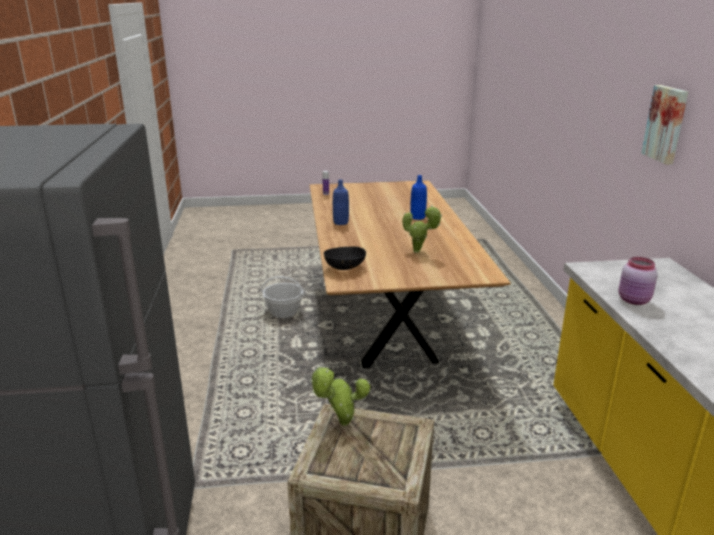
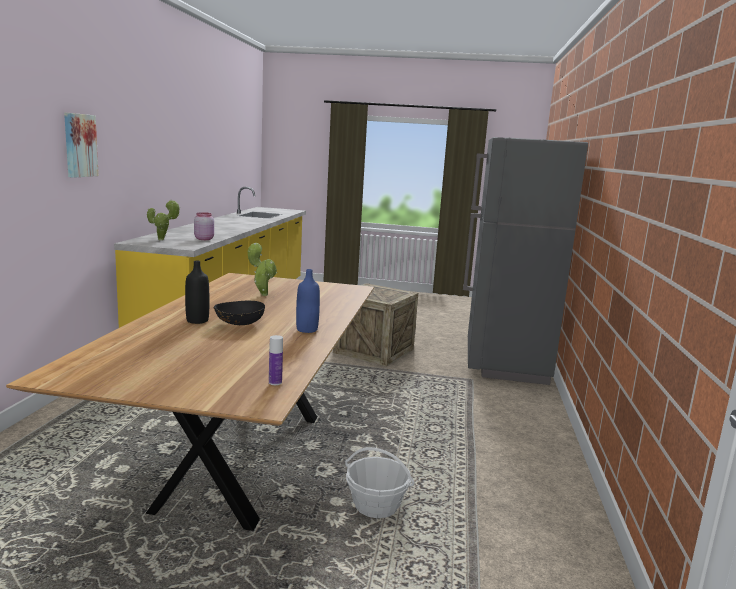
camera: 165 degrees left, 10 degrees down
(341, 424) = (385, 298): potted plant -> potted plant (163, 239)
(345, 267) = (346, 295): black bowl -> black bowl (239, 324)
(417, 217) = (197, 321): blue bottle -> black bottle

